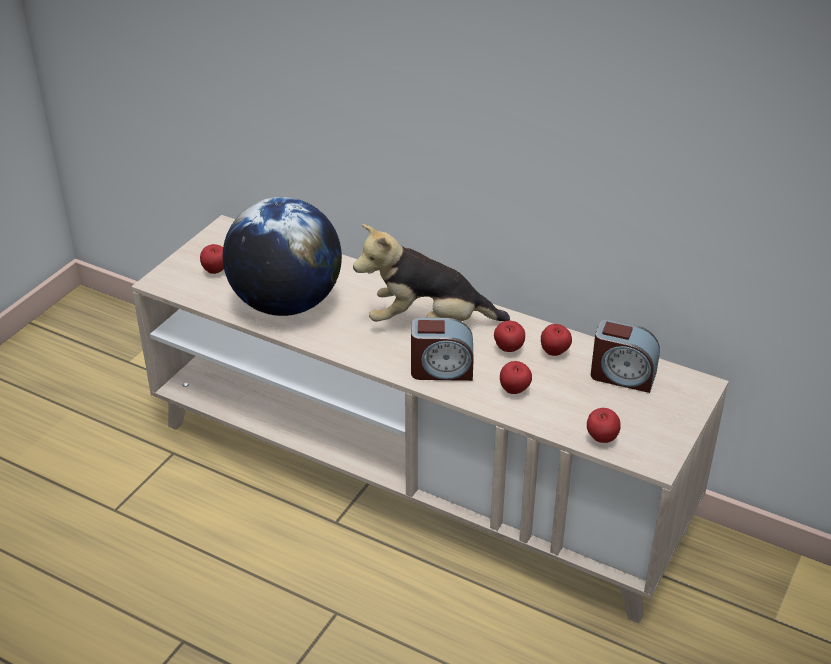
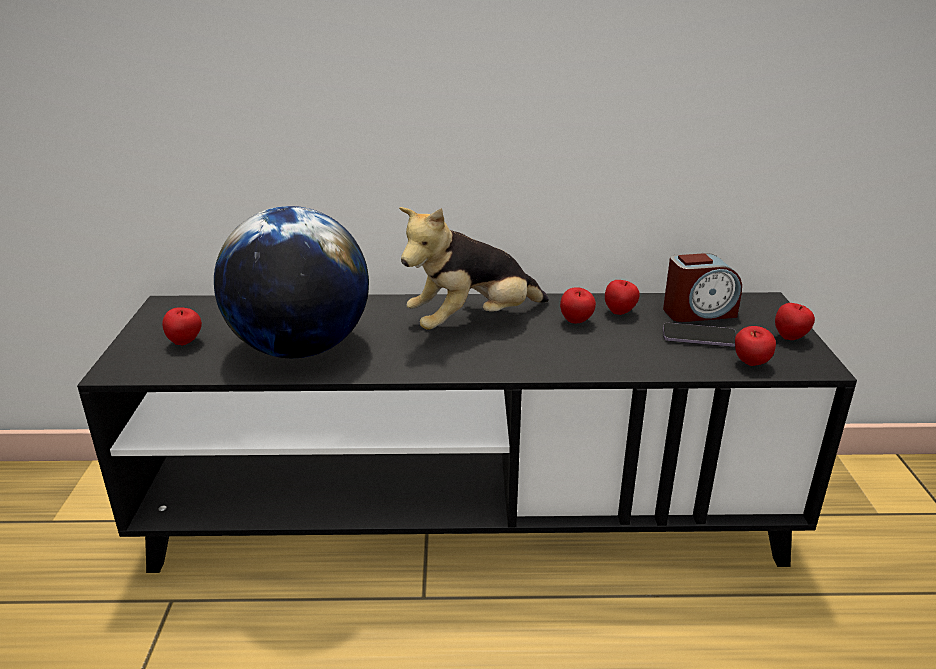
camera: 30 degrees left, 10 degrees down
(415, 475) = (468, 516): beige tv stand -> black tv stand
(441, 369) = (532, 356): alarm clock -> none
(514, 391) = (624, 352): apple -> apple (790, 338)
(591, 400) = (699, 337): none -> phone

